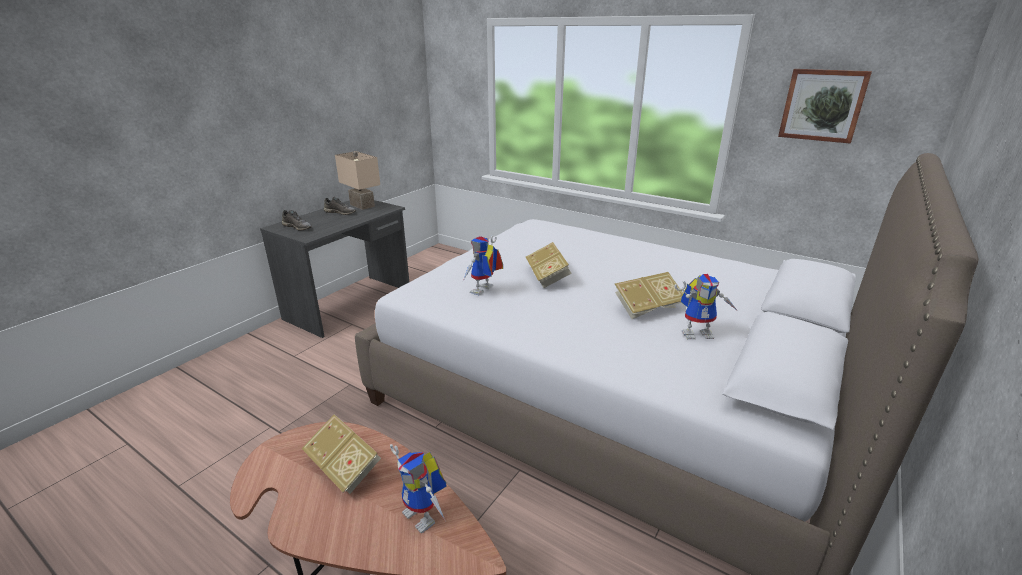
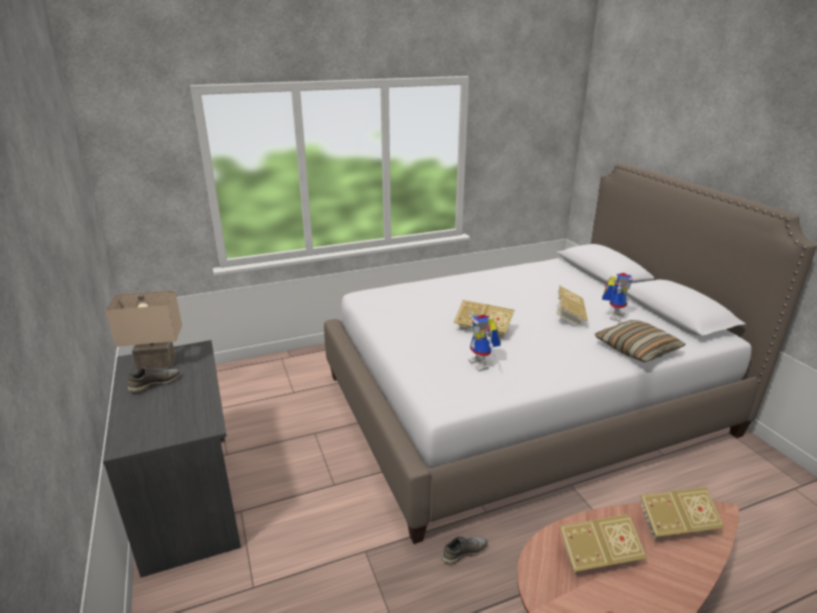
camera: 55 degrees left, 0 degrees up
(298, 227) = (156, 427): grey shoe -> grey shoe (464, 552)
(425, 516) = (675, 525): toy robot -> book
(633, 363) = (637, 349): none -> pillow
(822, 105) = (518, 138): picture -> none

